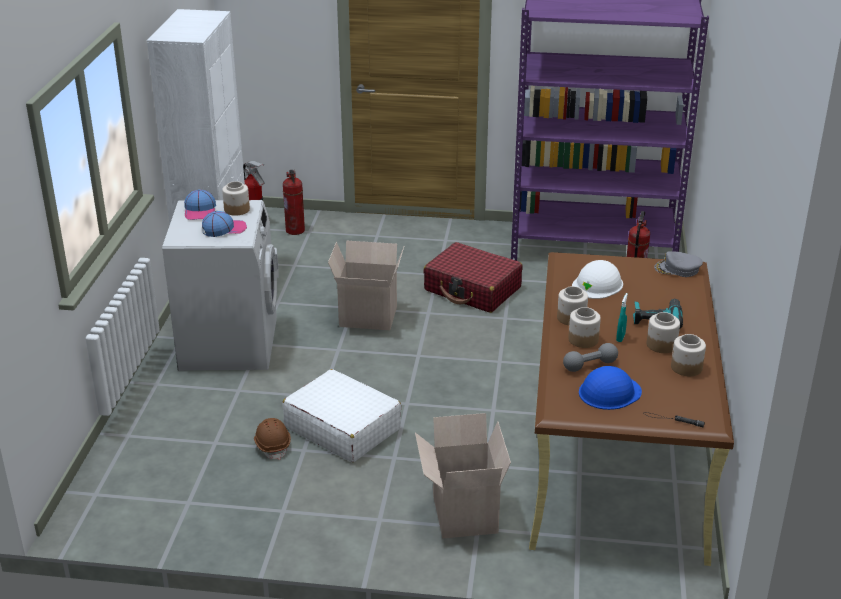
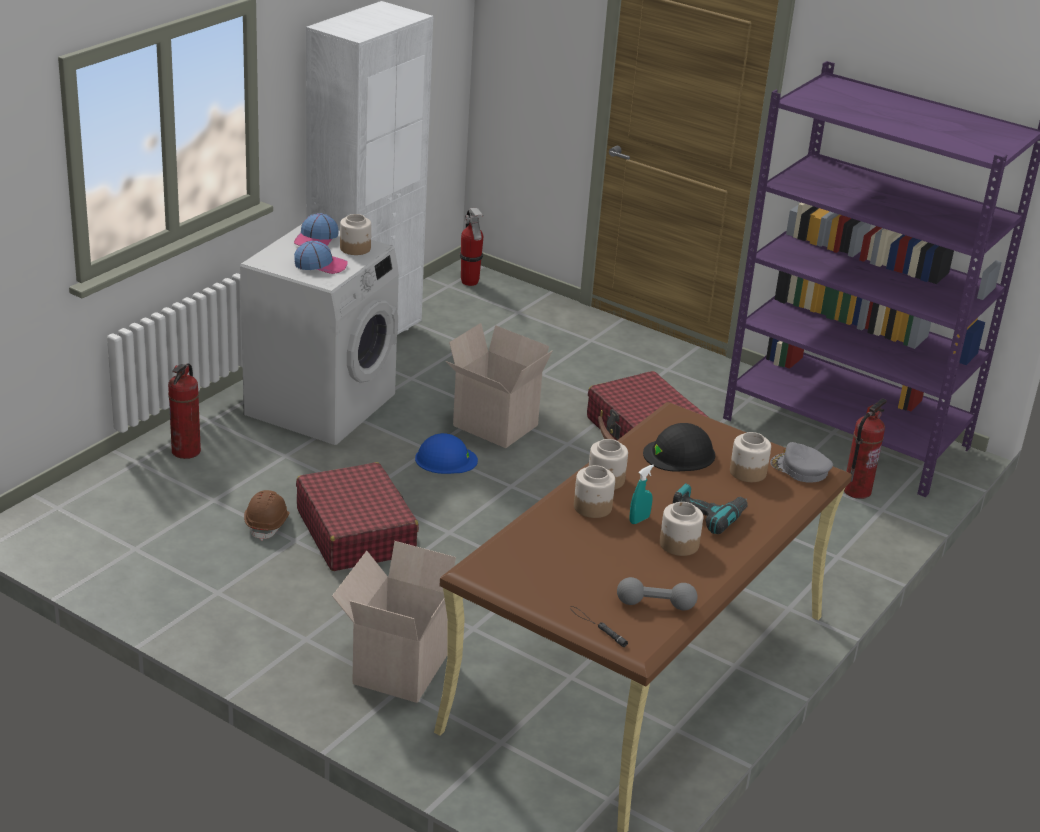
camera: 25 degrees right, 0 degrees up
(295, 230) = (503, 306): fire extinguisher -> fire extinguisher (186, 451)
(342, 428) = (356, 532): white suitcase -> red suitcase
(590, 365) = (568, 536): grey dumbbell -> grey dumbbell (655, 604)
(597, 284) = (679, 454): white hard hat -> black hard hat
(609, 392) = (558, 572): blue hard hat -> blue hard hat (445, 459)
(686, 368) = (679, 578): jar -> jar (747, 472)

